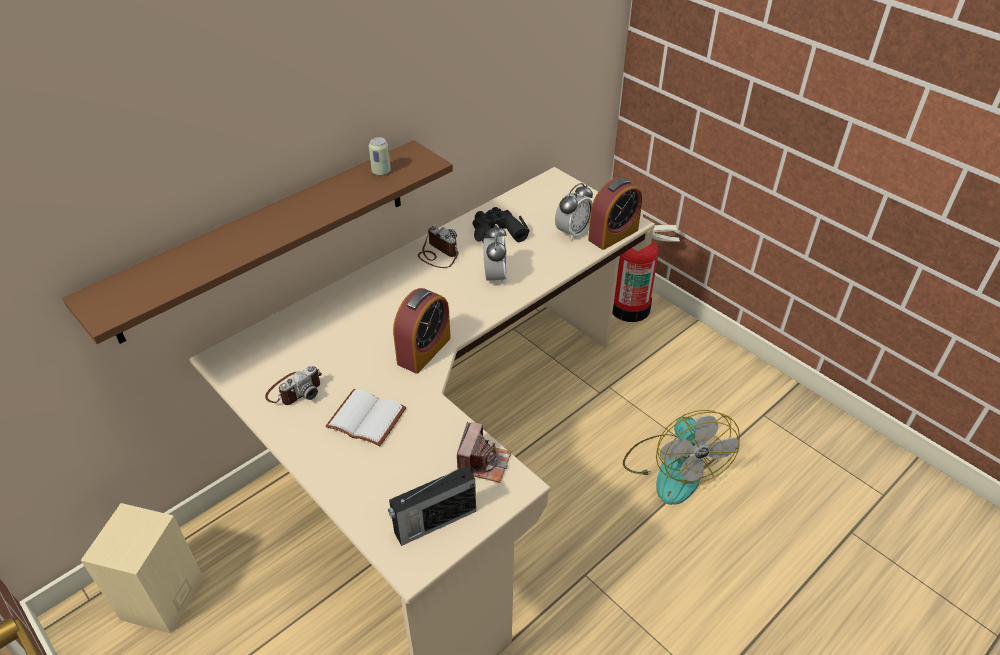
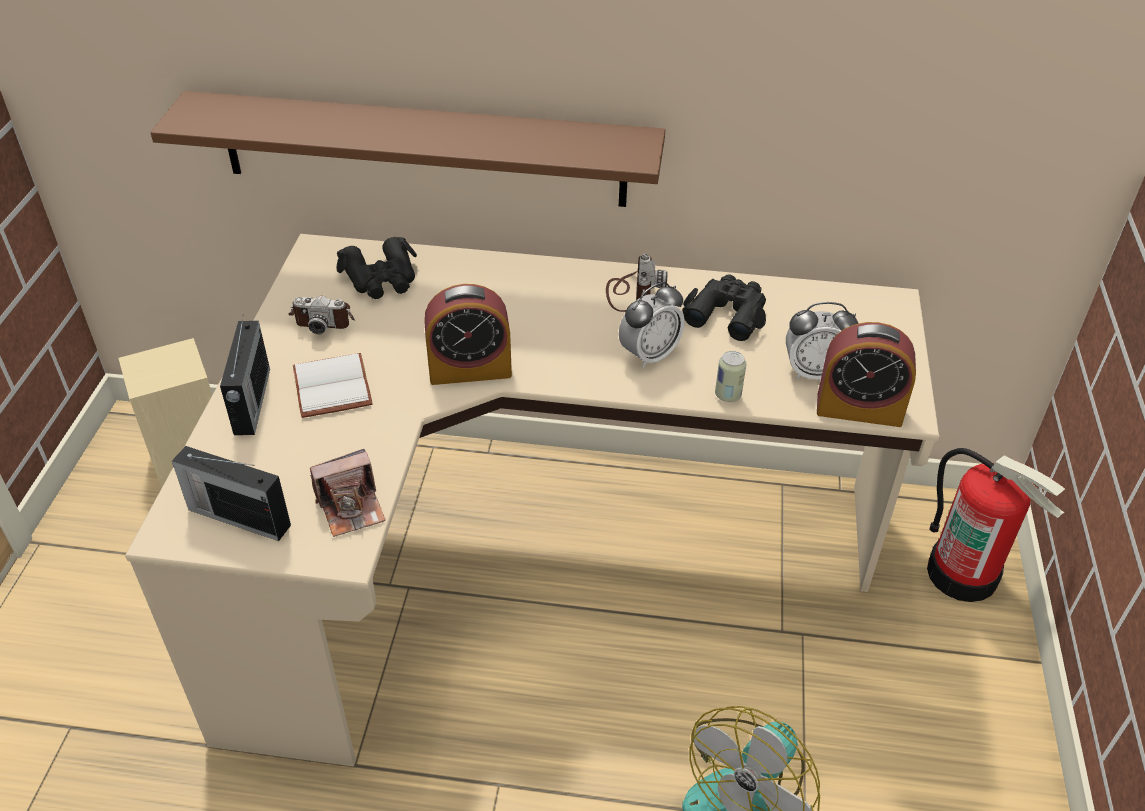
camera: 50 degrees right, 0 degrees up
(291, 344) = (381, 278): none -> black binoculars
(334, 465) = (251, 402): none -> radio
(381, 172) = (576, 139): can -> can (727, 395)

